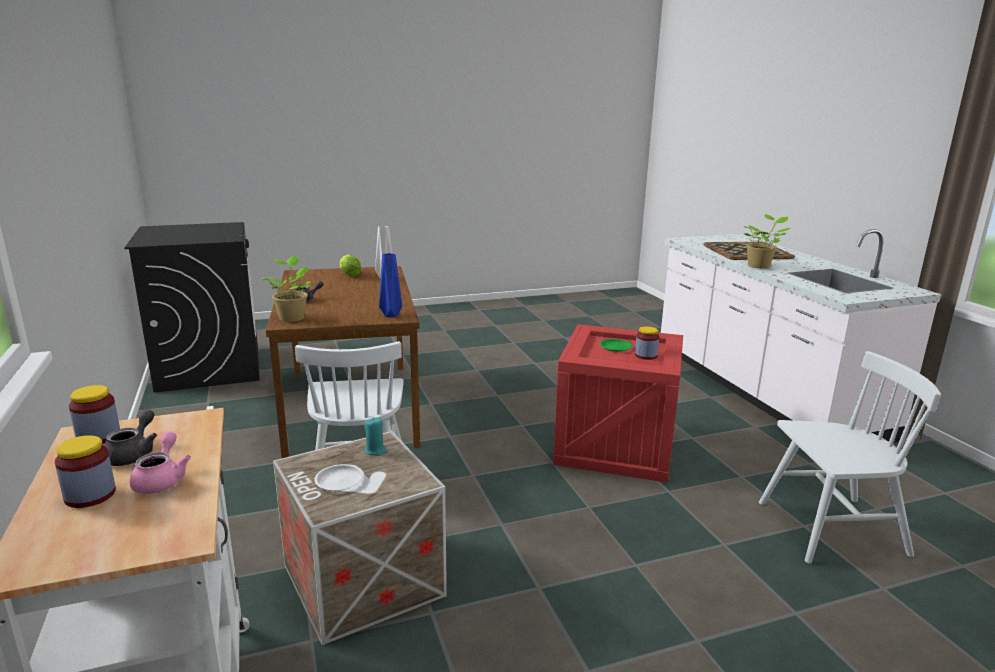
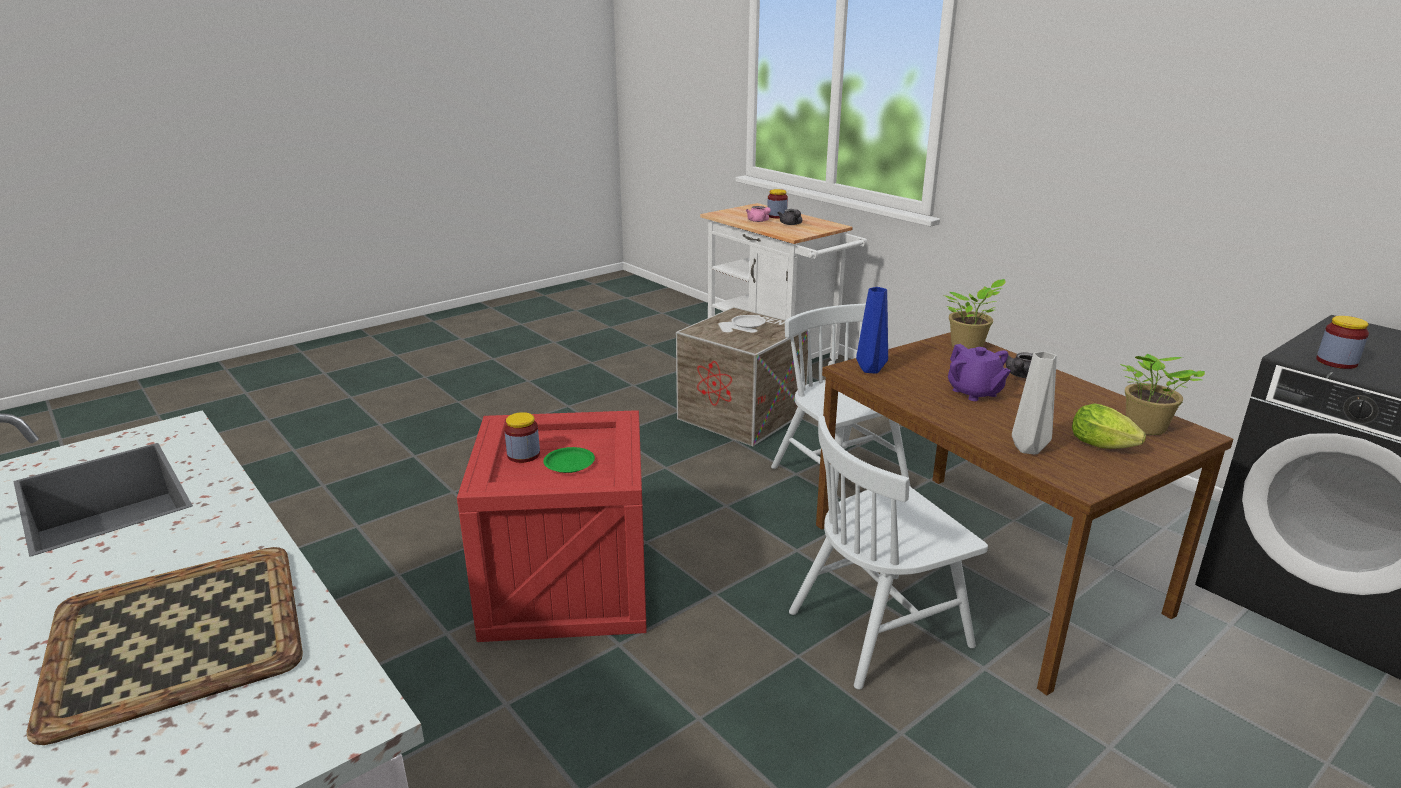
camera: 160 degrees right, 5 degrees up
(98, 436) = (824, 226): jar -> jar (1336, 362)
(355, 297) = (974, 392): none -> purple teapot
(375, 450) = (748, 341): turquoise candle -> none
(760, 266) = (229, 529): potted plant -> potted plant (1144, 428)
(831, 529) = (328, 528): white chair -> white chair (879, 628)

